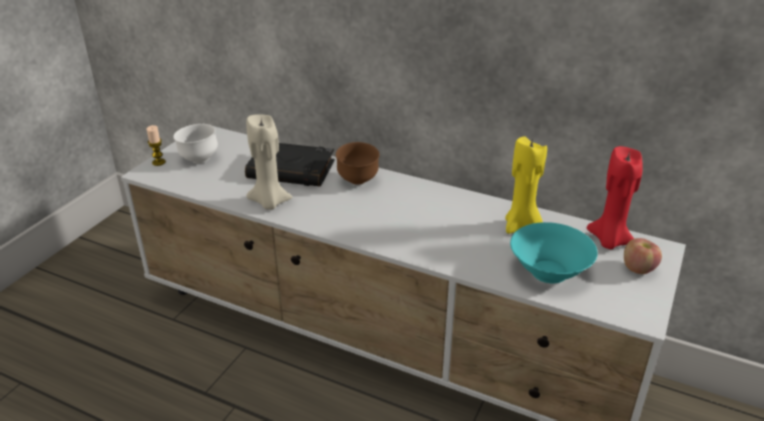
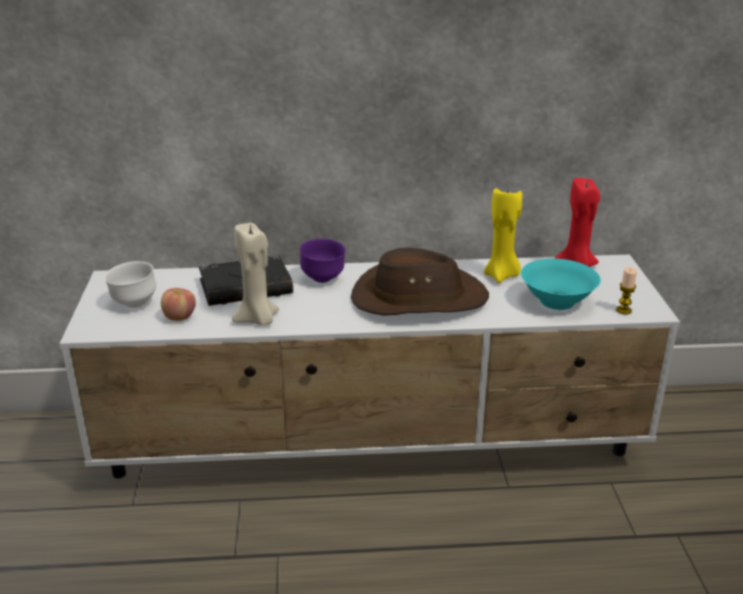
camera: 30 degrees left, 5 degrees down
(159, 162) = (89, 318): candle -> candle (623, 310)
(358, 181) = (323, 279): brown bowl -> purple bowl
(419, 225) = (418, 298): none -> brown hat
(638, 268) = (616, 280): apple -> apple (179, 317)

